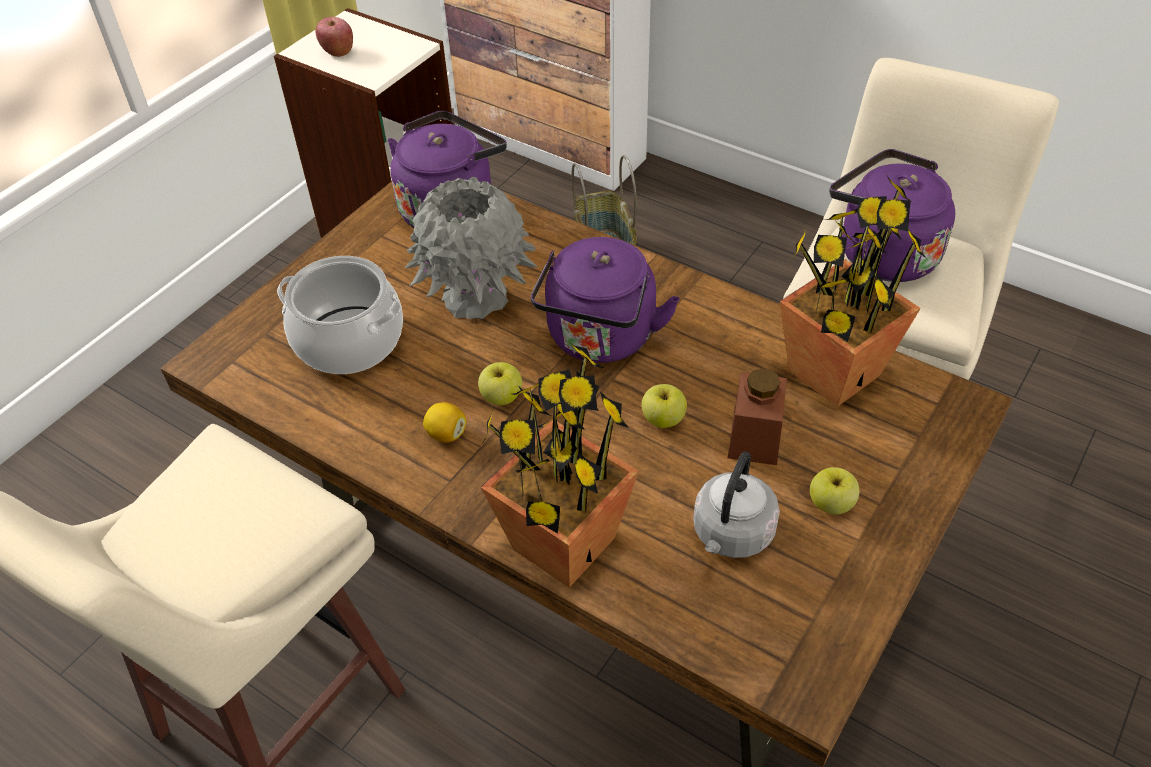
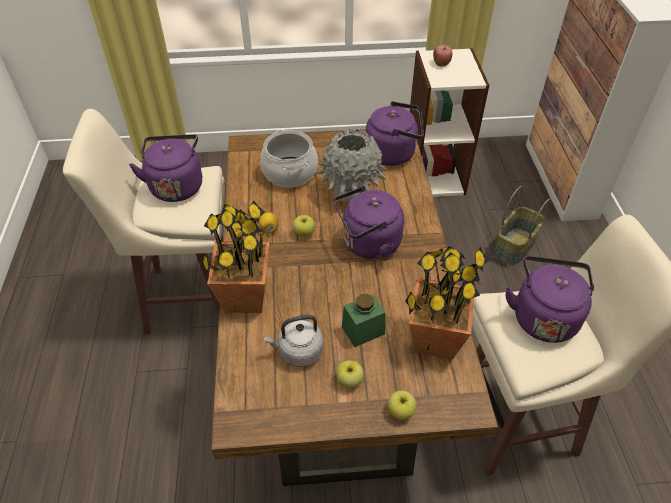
camera: 50 degrees right, 0 degrees up
(195, 505) = (176, 185): none -> purple kettle
(663, 419) = (343, 291): apple -> apple (401, 411)
(754, 438) = (363, 330): brown jar -> green jar

